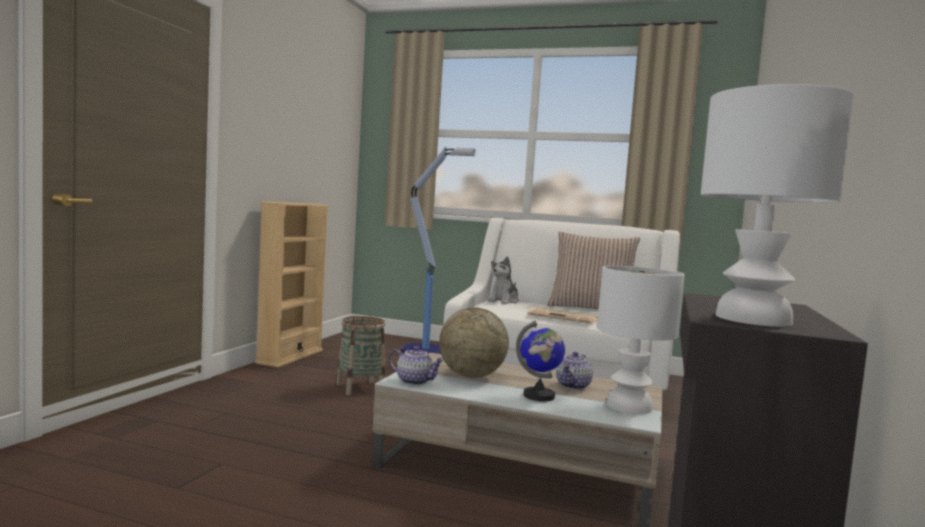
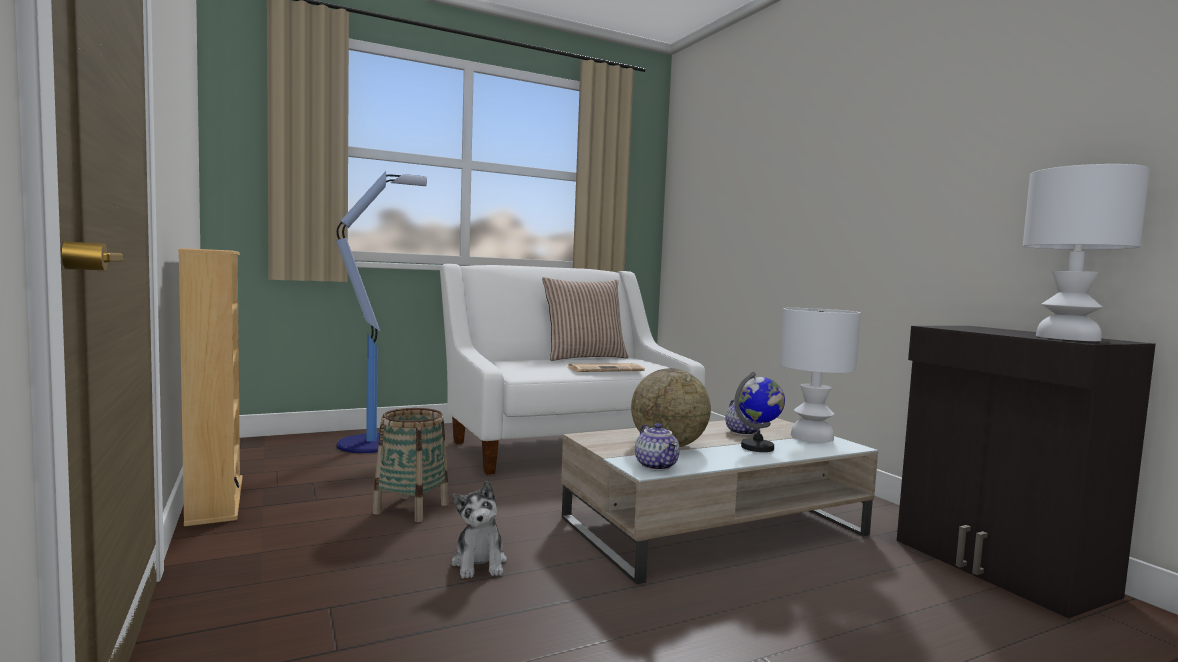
camera: 45 degrees left, 0 degrees up
(415, 381) = (657, 466): teapot -> teapot turned 90 degrees clockwise
(504, 301) = (503, 363): plush toy -> plush toy (479, 563)

